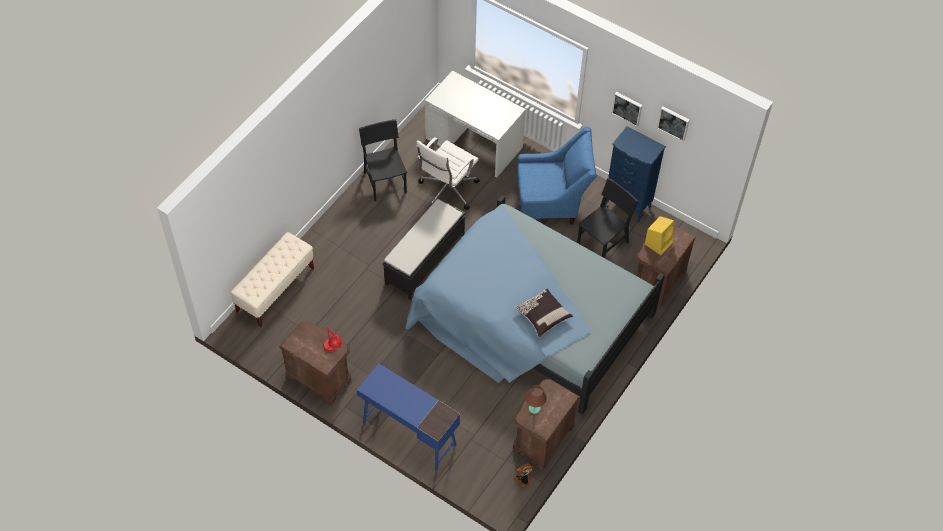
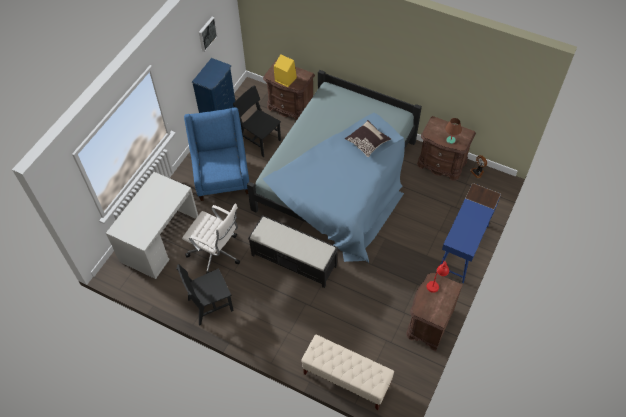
camera: 95 degrees left, 0 degrees up
(627, 108) = (185, 69): picture -> none

